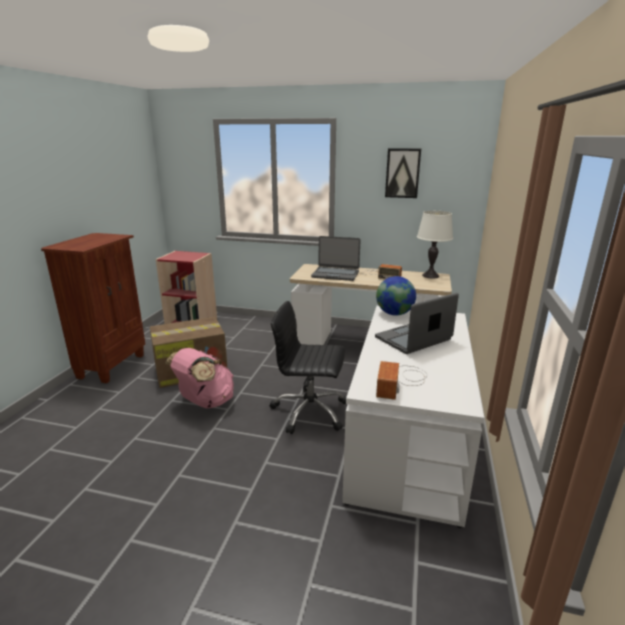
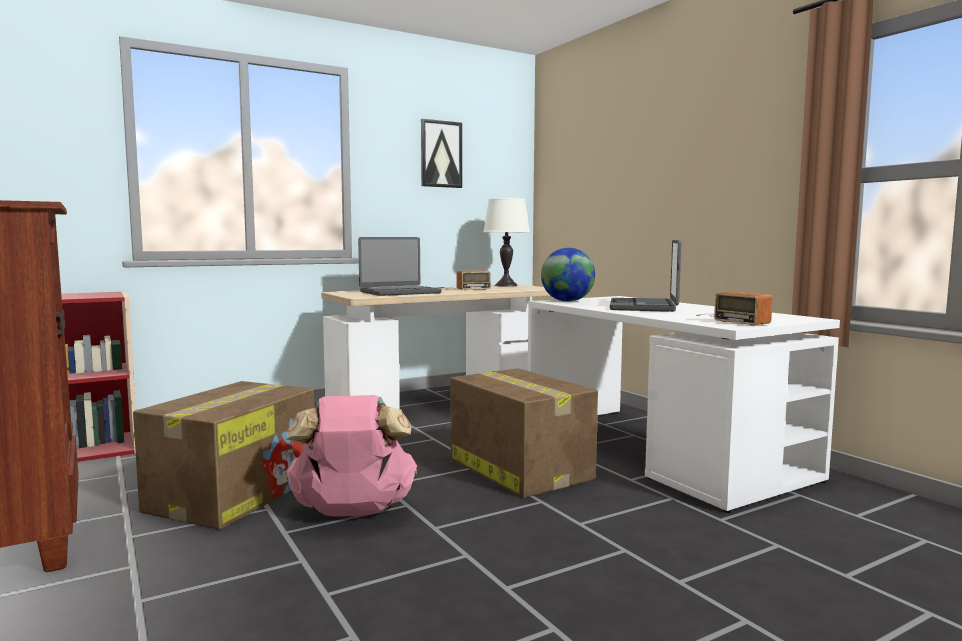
camera: 45 degrees left, 15 degrees down
(309, 411) = (518, 468): black office chair -> cardboard box

